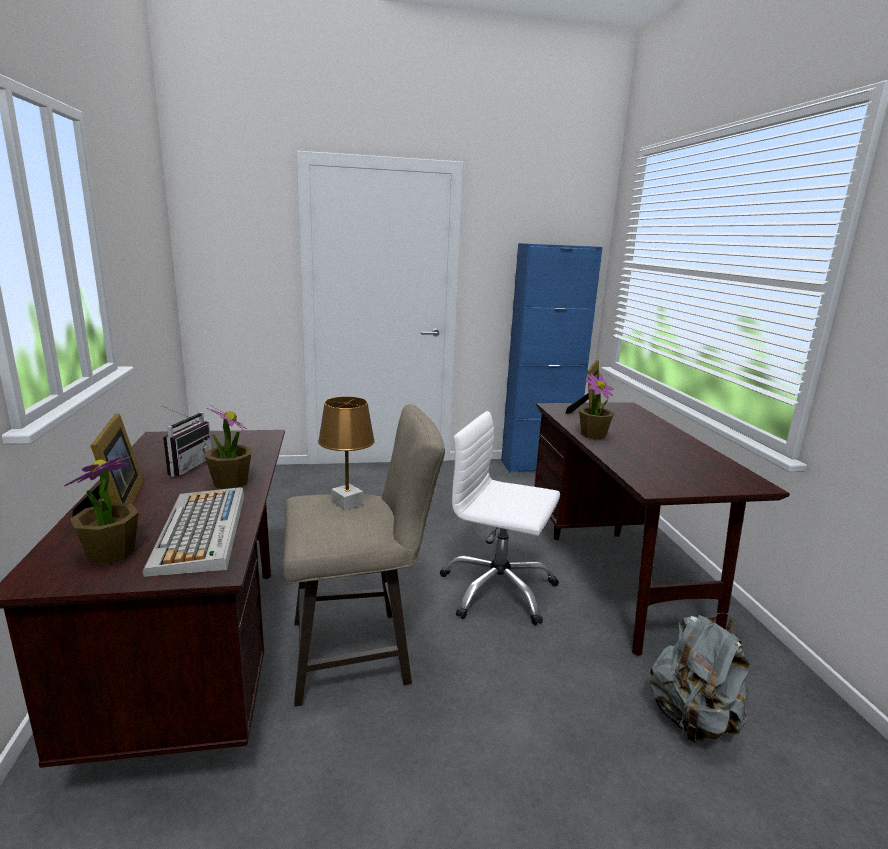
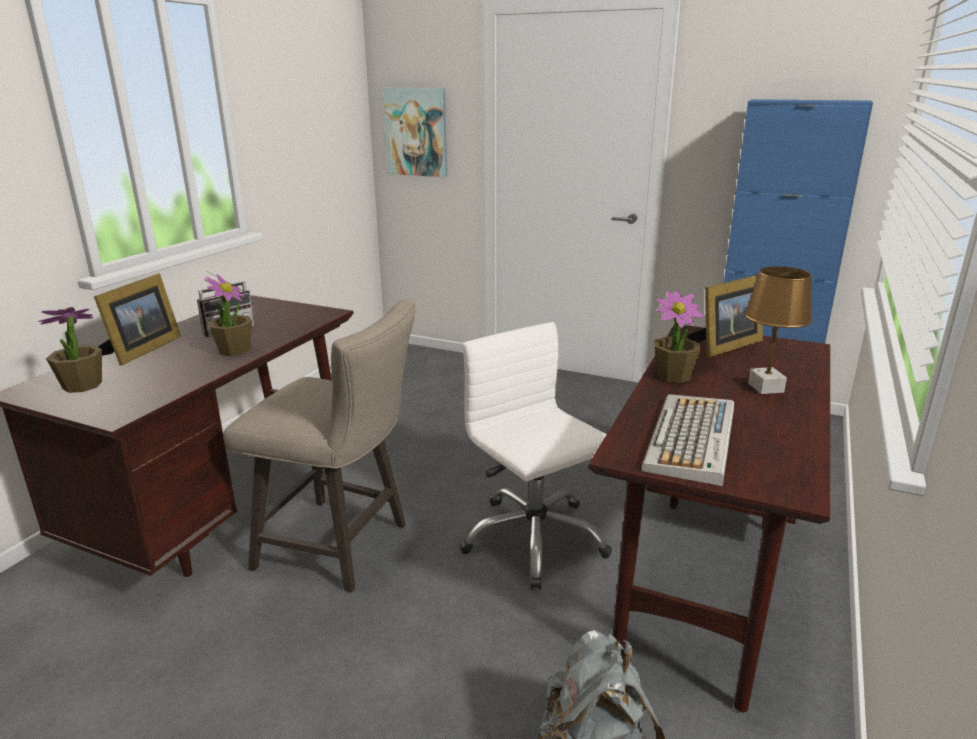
camera: 35 degrees right, 5 degrees up
(201, 532) = (153, 385): keyboard -> keyboard (692, 439)
(229, 264) = (416, 132): none -> picture
(346, 503) = (323, 392): brown table lamp -> brown table lamp (765, 387)

